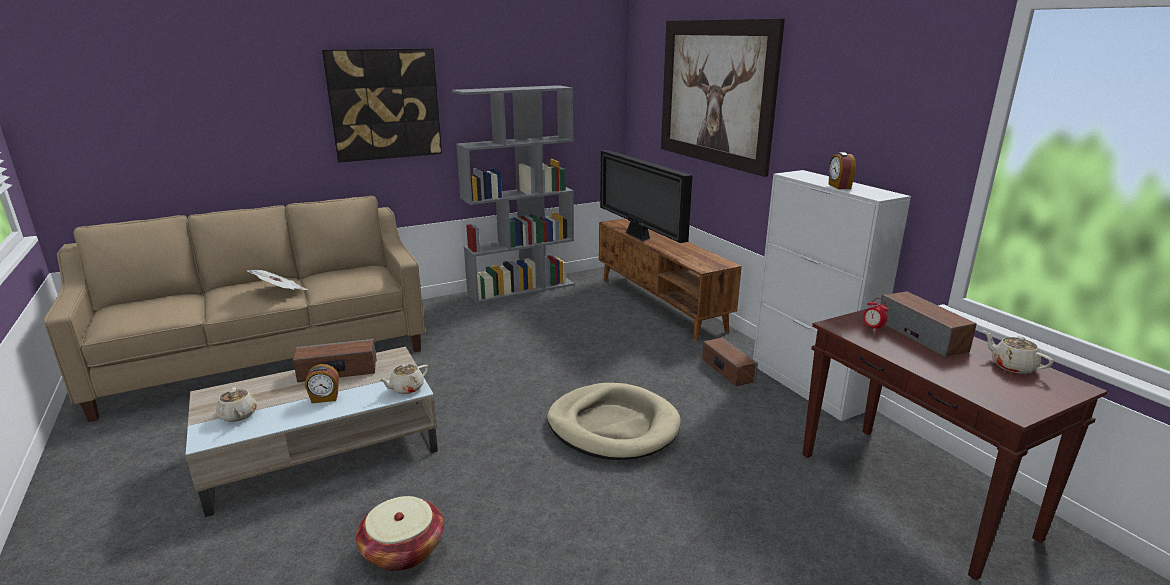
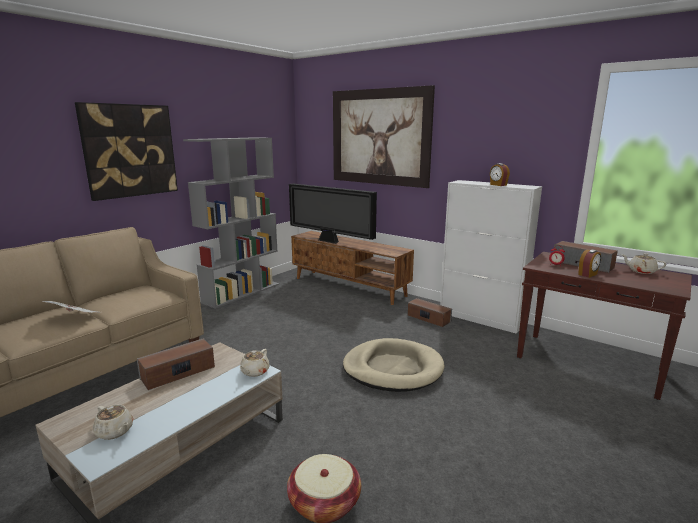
camera: 25 degrees left, 5 degrees down
(325, 398) = (189, 396): alarm clock -> alarm clock (588, 274)

